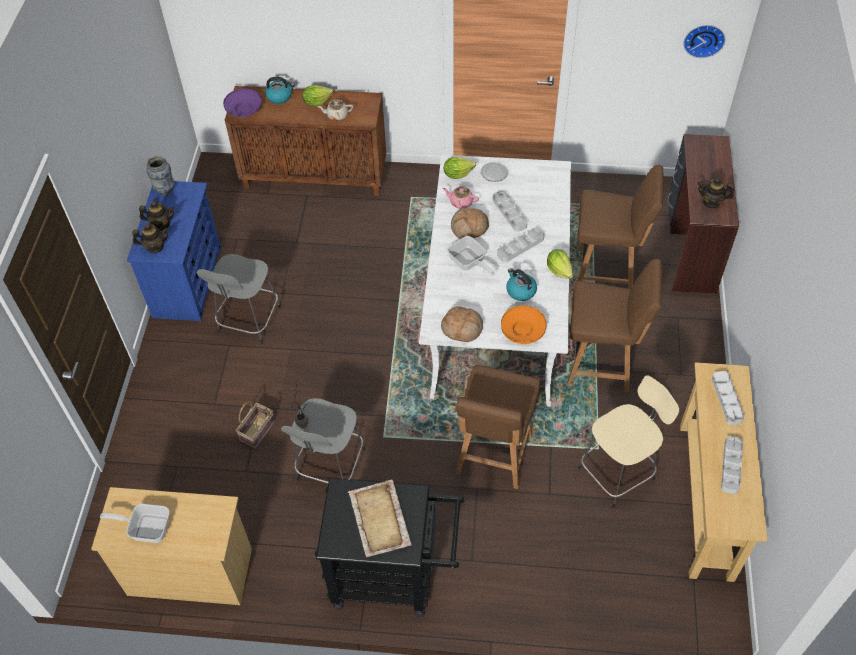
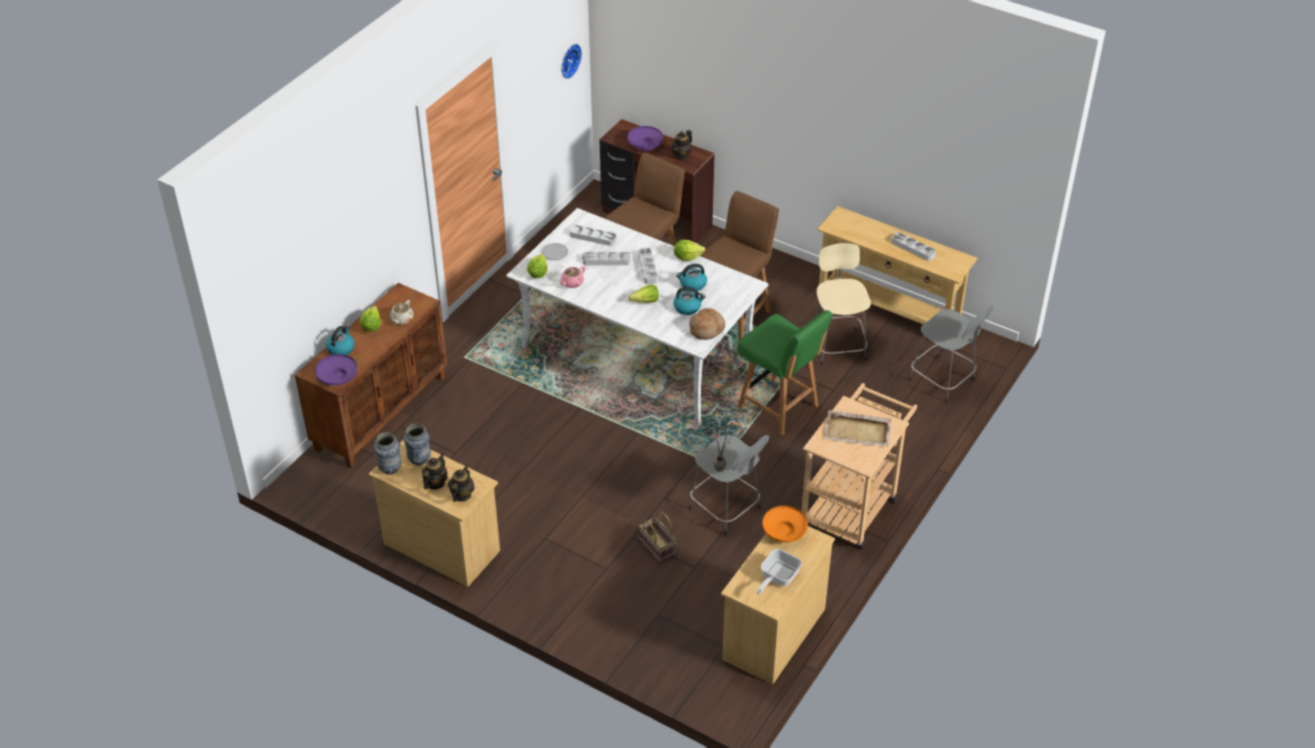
camera: 65 degrees left, 10 degrees down
(184, 203) = (419, 460): none -> vase
(187, 281) = (441, 547): blue dresser -> beige dresser
(248, 322) = (527, 516): grey stool -> grey stool (943, 381)
(393, 576) = (852, 505): black cart -> beige cart
(469, 228) = (605, 288): bread -> none
(469, 263) = (643, 302): frying pan -> lettuce
(484, 301) = (687, 307): none -> kettle
(493, 456) = (779, 408): brown chair -> green chair
(522, 332) = (733, 298): orange bowl -> orange bowl (784, 532)
(703, 169) = (645, 145): none -> purple bowl
(727, 399) = (858, 227): grey tray -> grey tray (592, 237)

